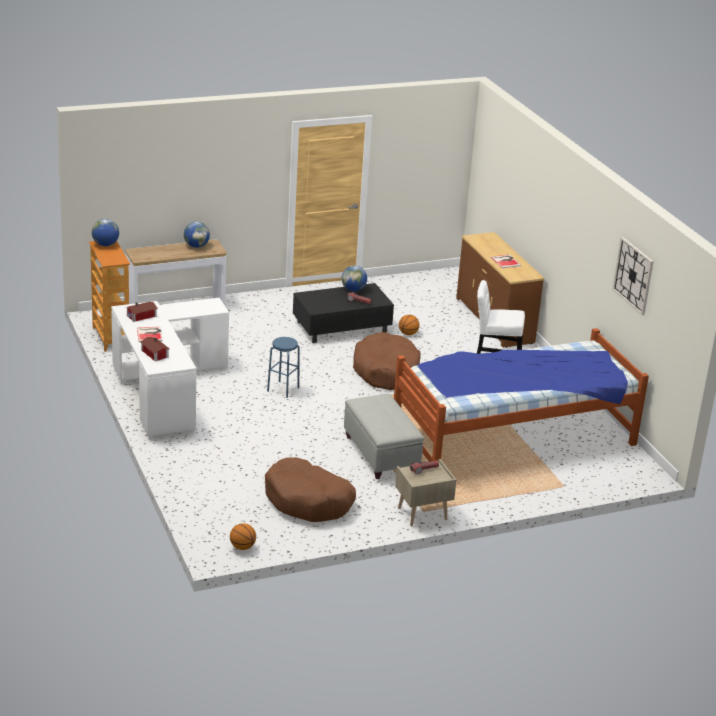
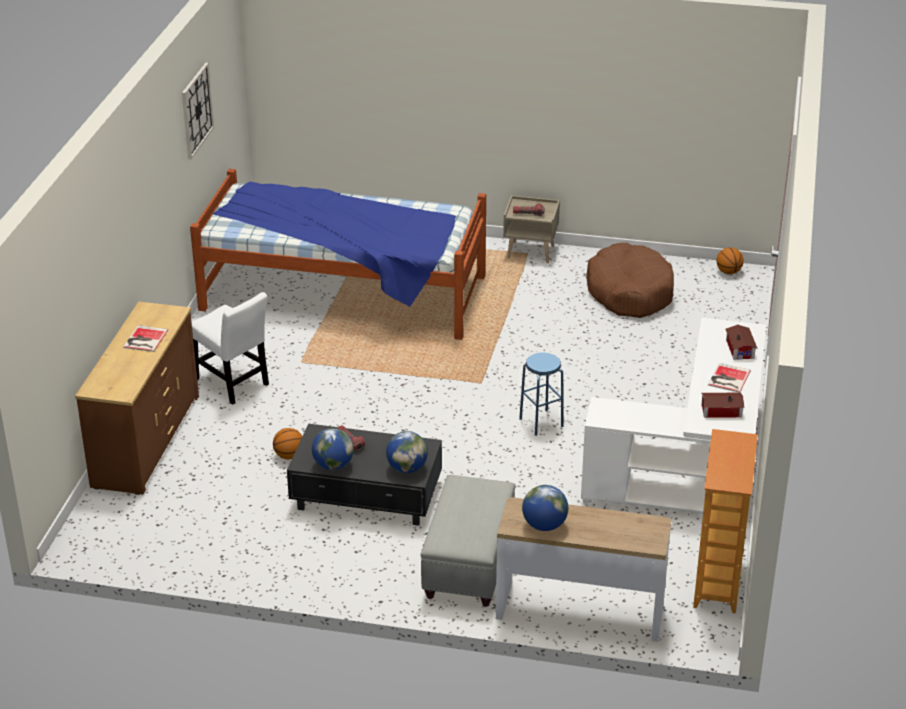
camera: 145 degrees left, 5 degrees up
(105, 245) = (728, 478): globe -> globe (407, 468)
(381, 454) = (508, 314): grey ottoman -> grey ottoman (469, 563)
(386, 371) = (386, 409): brown dog bed -> none

